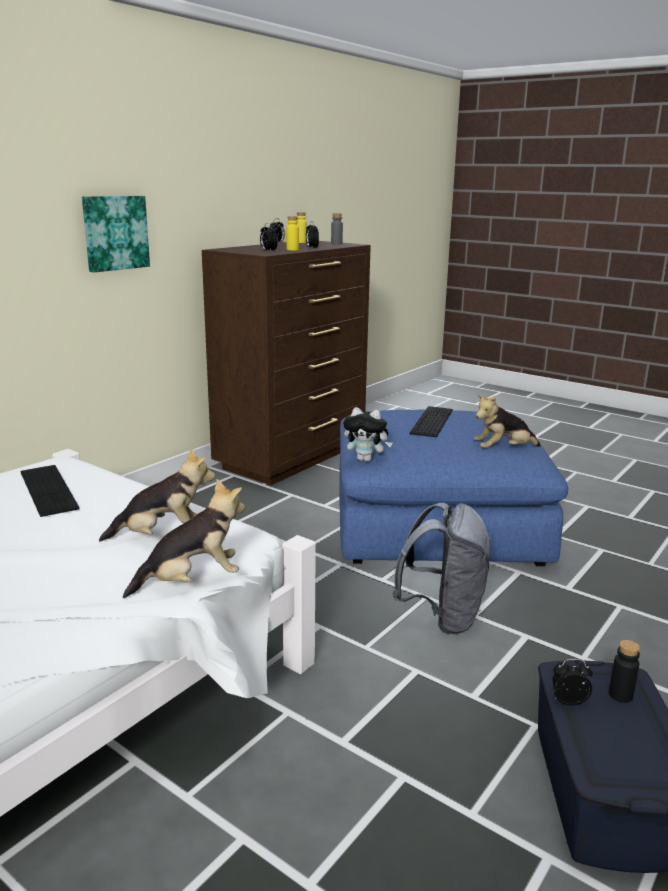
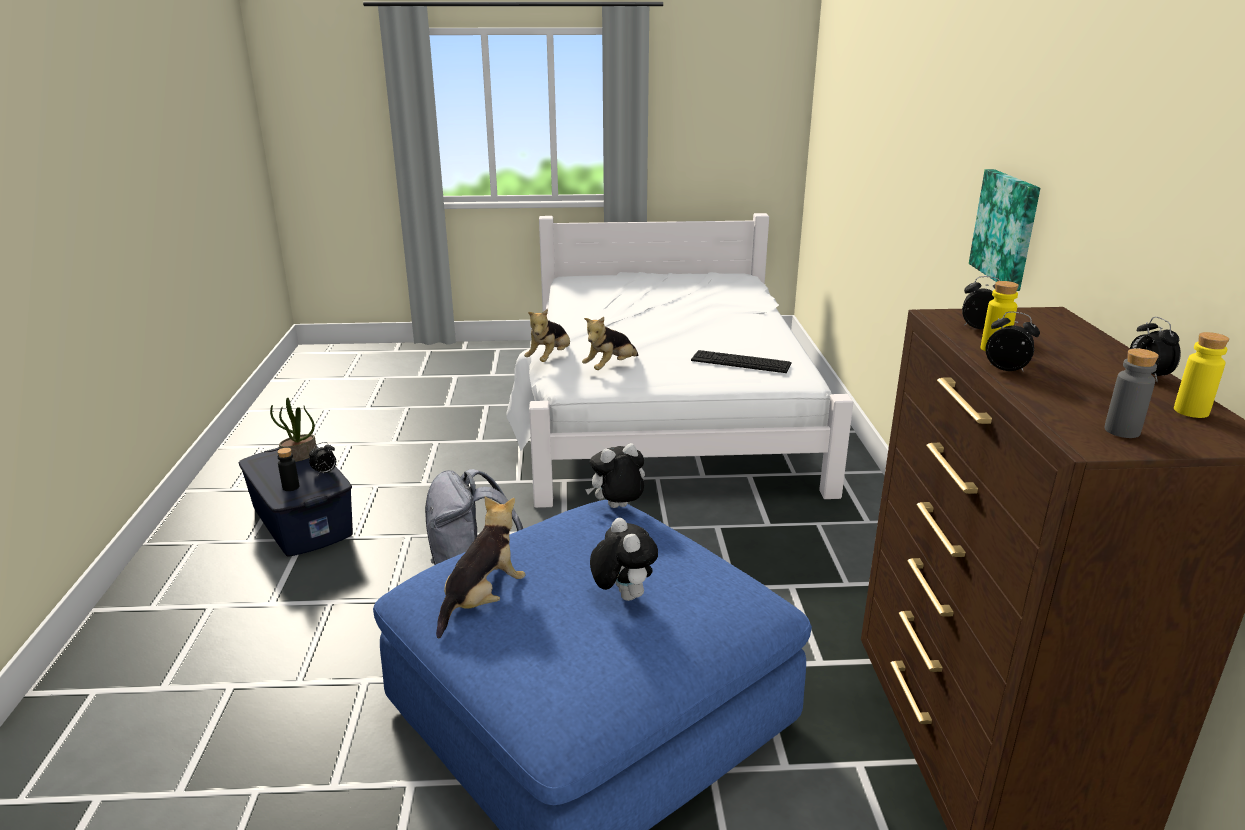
camera: 140 degrees right, 5 degrees up
(432, 421) = (622, 595): keyboard -> plush toy
(603, 757) = (299, 456): none -> potted plant

